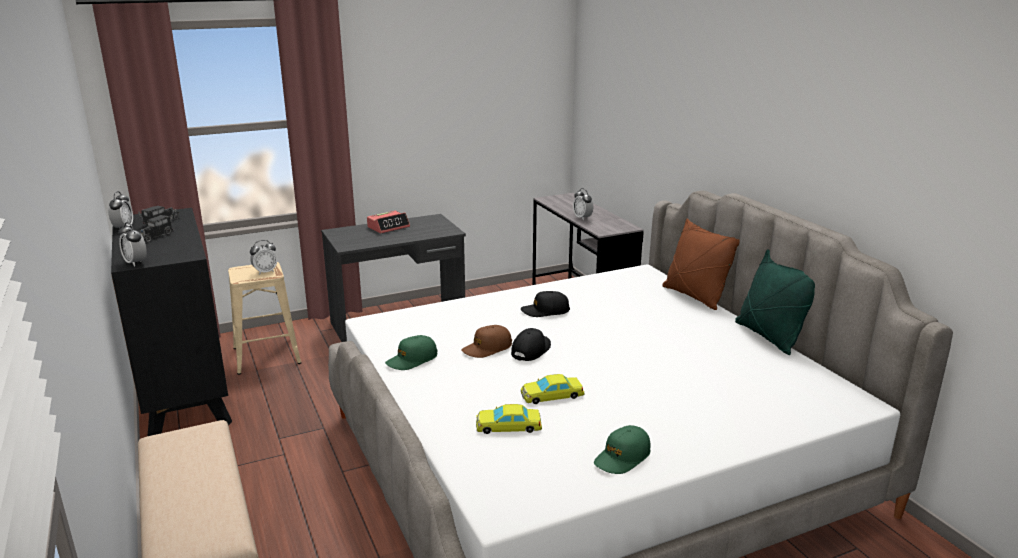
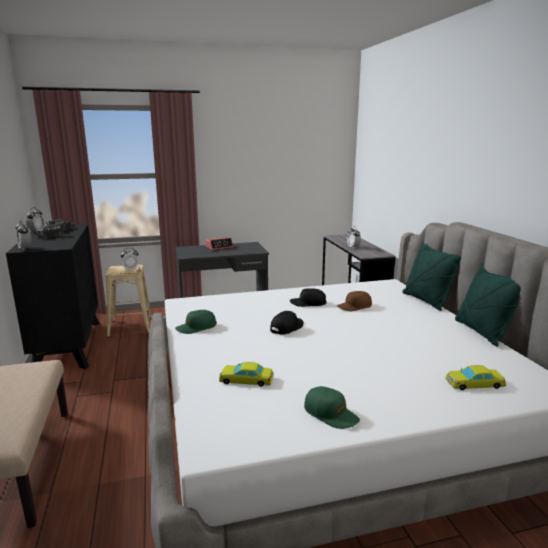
camera: 10 degrees right, 5 degrees down
(487, 348) = (254, 324): brown cap -> brown cap (354, 306)
(552, 395) = (290, 360): yellow toy car -> yellow toy car (474, 383)
(622, 457) = (331, 414): green cap -> green cap turned 105 degrees counterclockwise
(694, 296) = (426, 301): brown pillow -> green pillow

